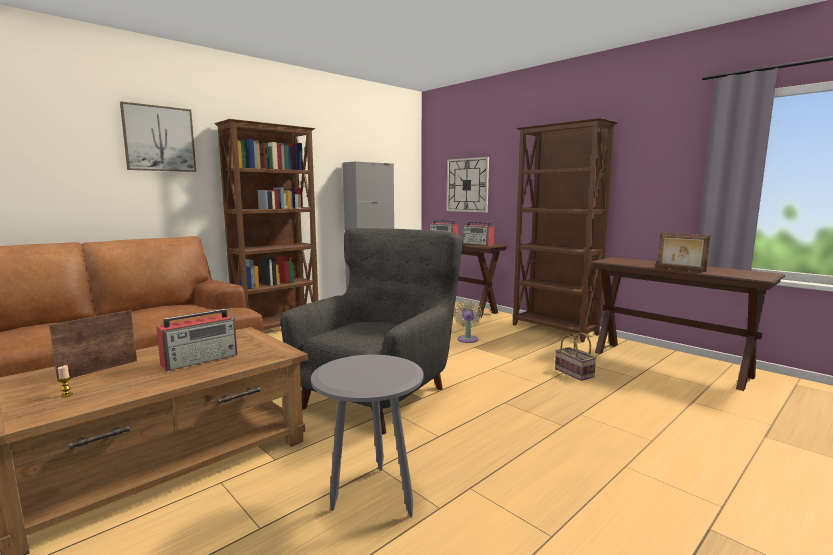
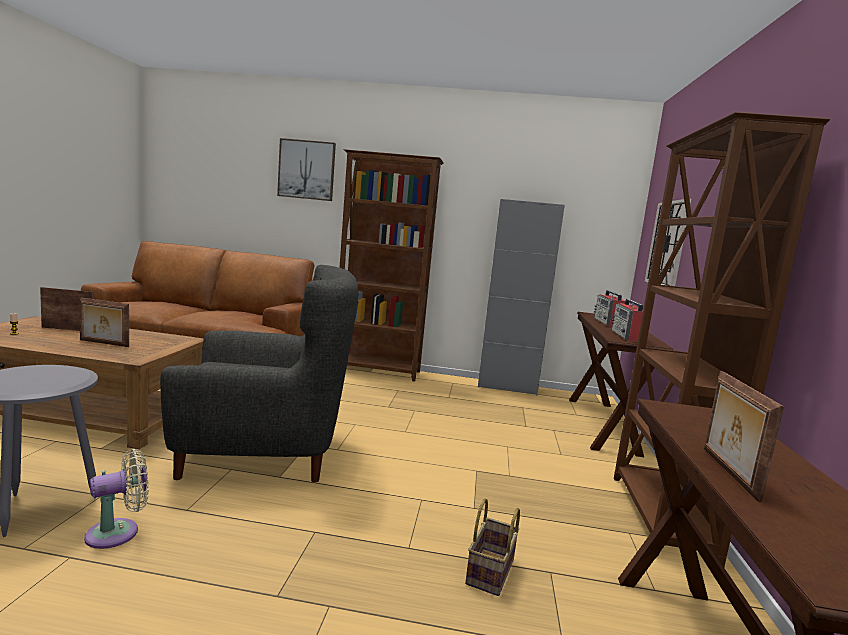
camera: 50 degrees right, 0 degrees up
(201, 360) = (103, 343): radio -> picture frame
(467, 338) = (500, 460): beige fan -> beige fan (118, 532)

